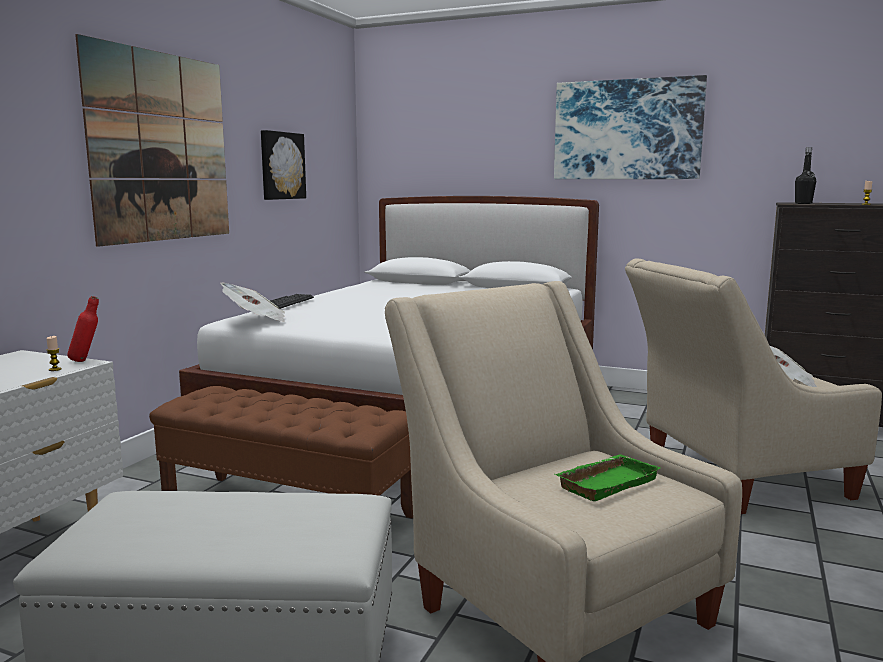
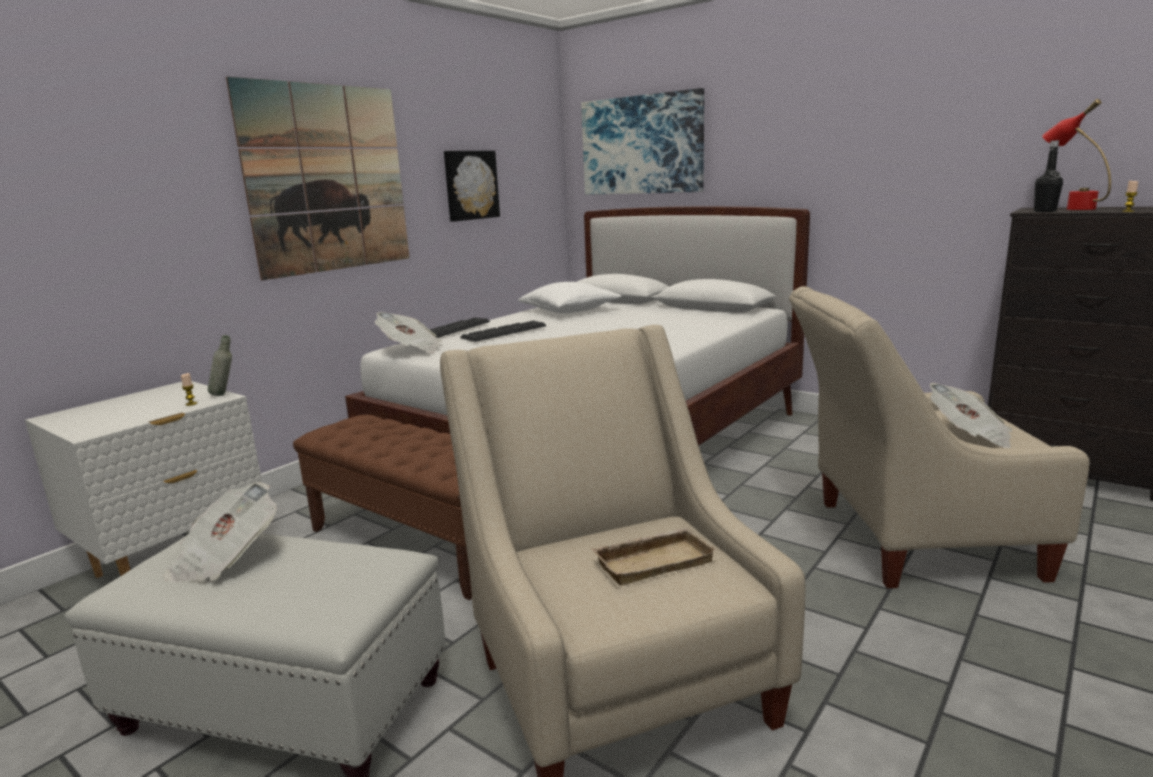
camera: 15 degrees right, 5 degrees up
(86, 361) = (225, 395): red bottle -> grey bottle
(172, 514) = (225, 559): none -> newspaper
(339, 305) = (504, 332): none -> keyboard
(383, 290) = (569, 311): none -> white pillow
(606, 482) = (653, 561): green tray -> beige tray
(627, 130) = (843, 126): picture -> picture (642, 145)
(817, 203) = (1069, 208): none -> red table lamp

